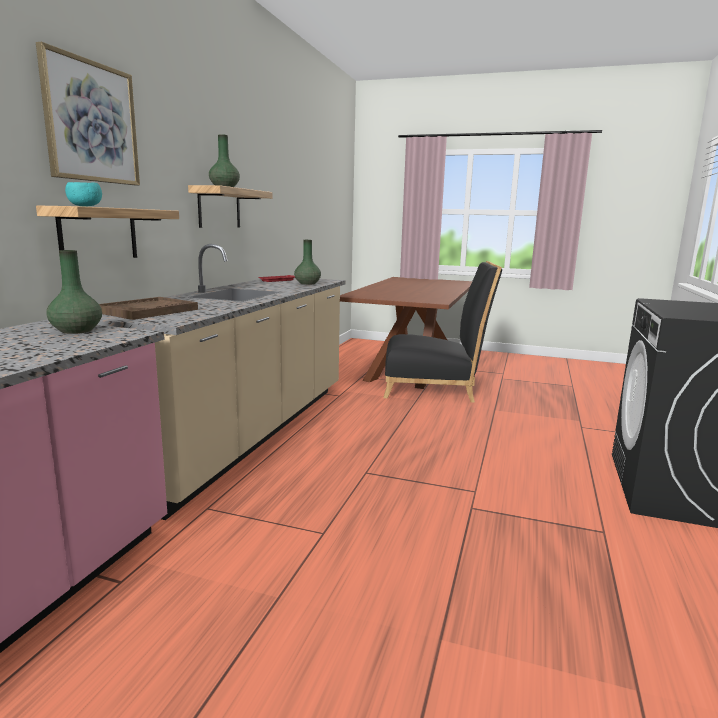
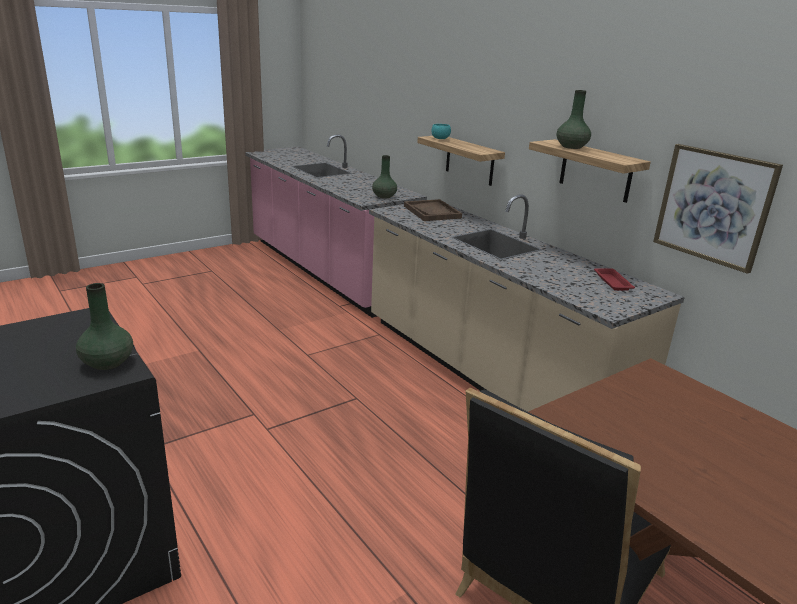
camera: 125 degrees right, 10 degrees up
(91, 122) = (479, 86): picture -> picture (713, 206)
(308, 283) = (568, 287): green vase -> green vase (107, 363)

